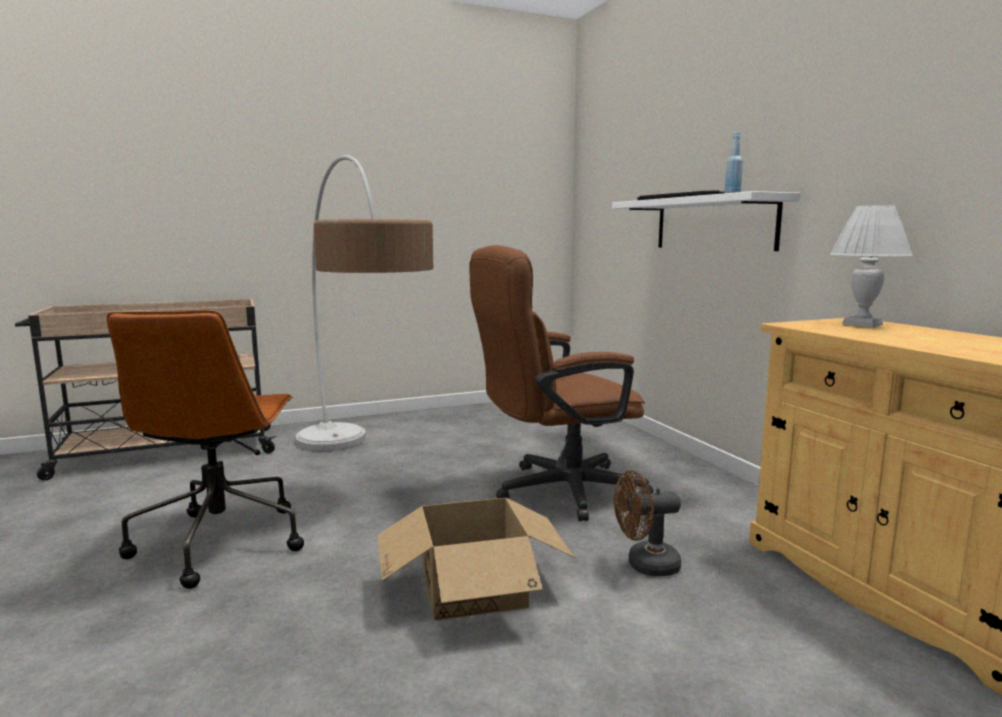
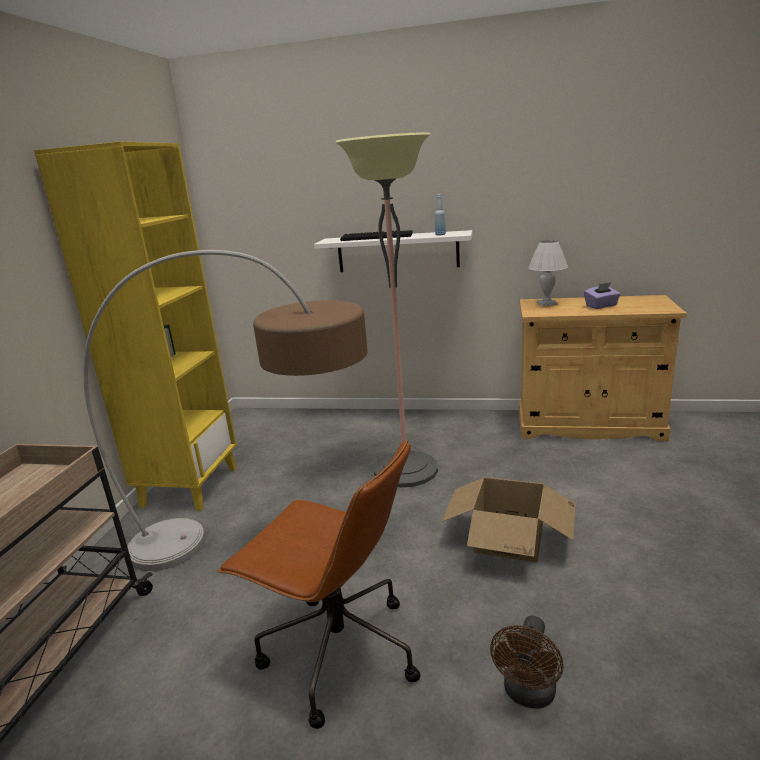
camera: 55 degrees left, 10 degrees up
(420, 420) = (189, 486): none -> yellow bookcase
(556, 491) = (405, 470): brown office chair -> floor lamp
(645, 565) = (523, 474): brown fan -> brown fan (528, 695)
(936, 340) = (601, 306): none -> purple tissue box

